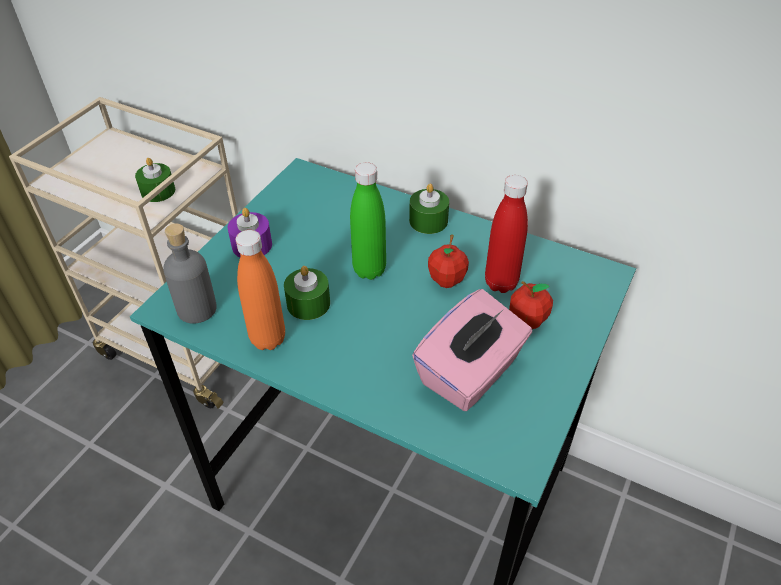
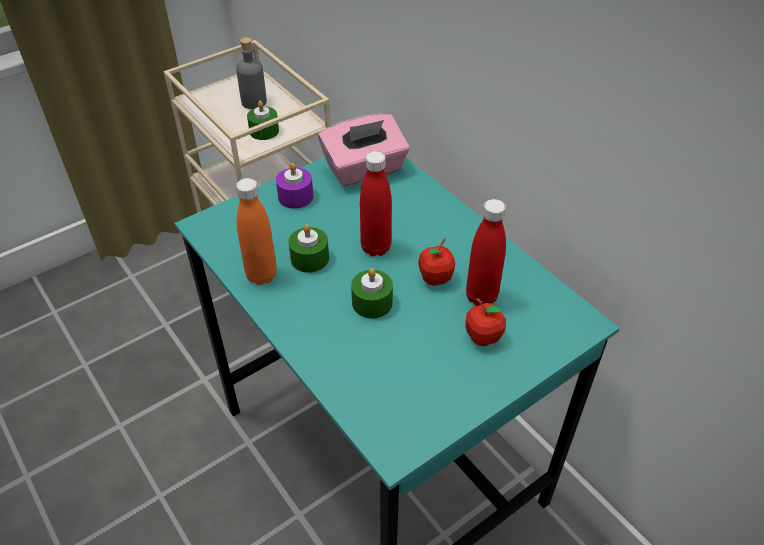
camera: 25 degrees right, 0 degrees up
(197, 309) = (224, 233): grey bottle -> grey bottle (254, 102)
(369, 270) = (376, 248): green bottle -> red bottle
(428, 221) = (453, 222): green candle -> green candle (372, 303)
(470, 373) = (403, 362): pink tissue box -> pink tissue box (365, 170)

